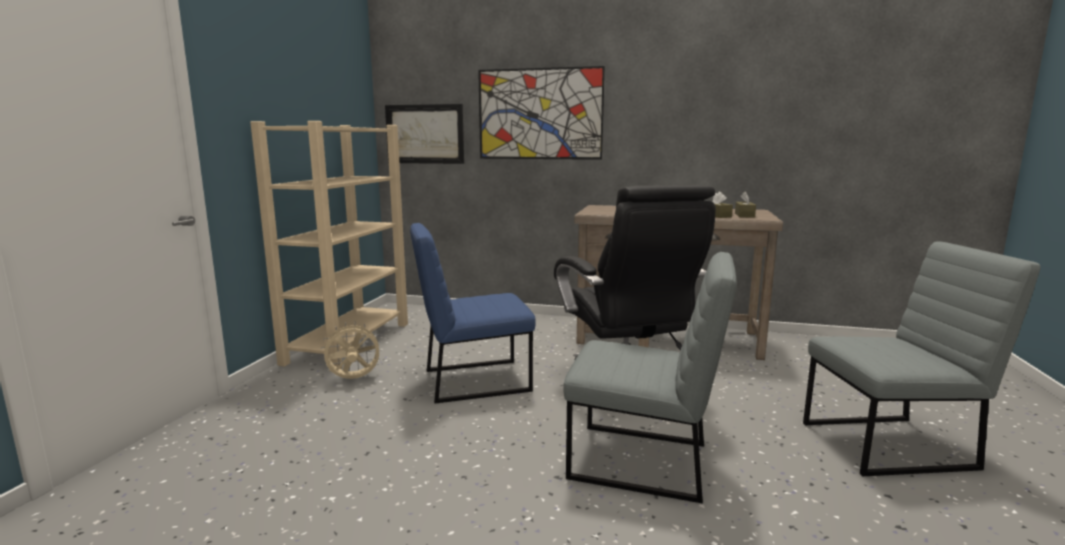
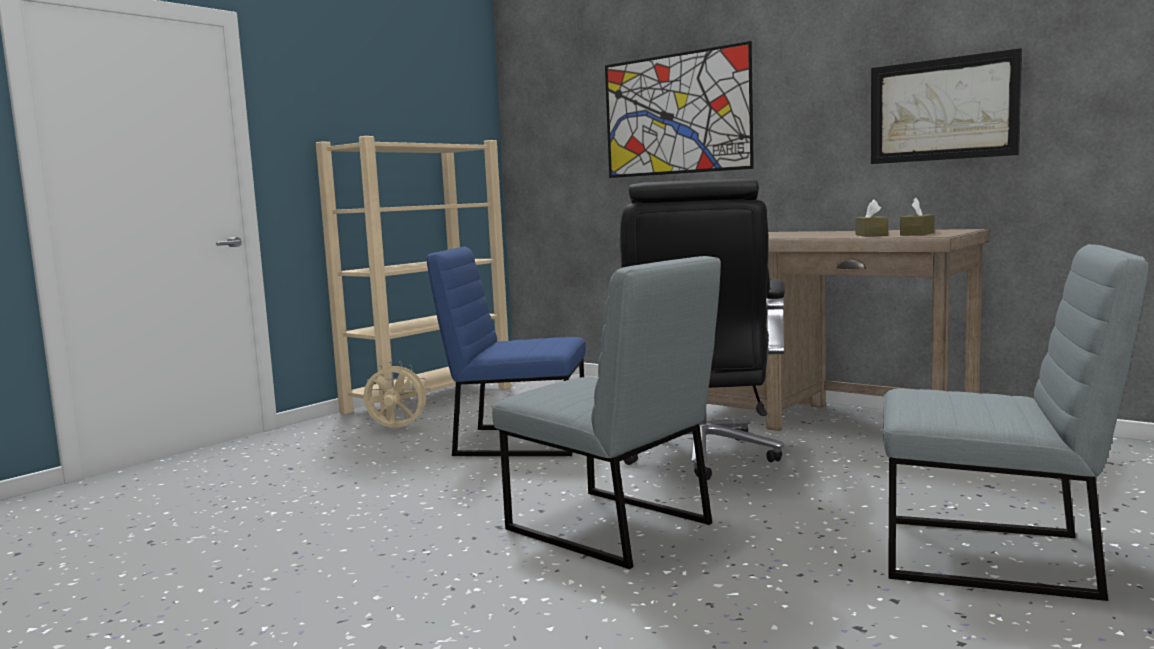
camera: 25 degrees right, 5 degrees down
(425, 134) = (550, 152): picture -> picture (943, 109)

